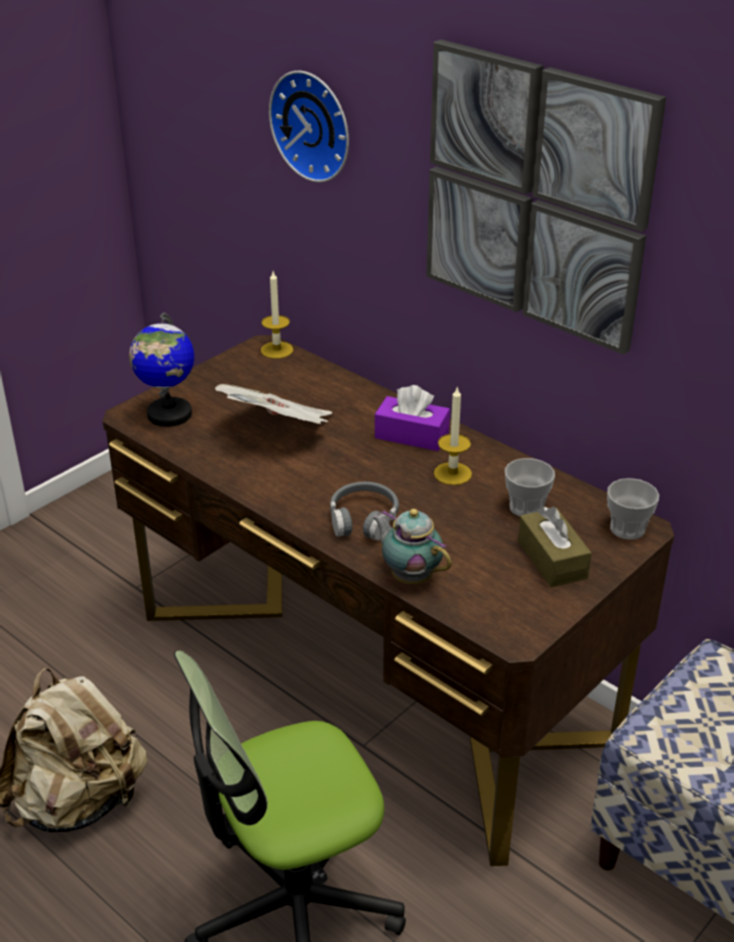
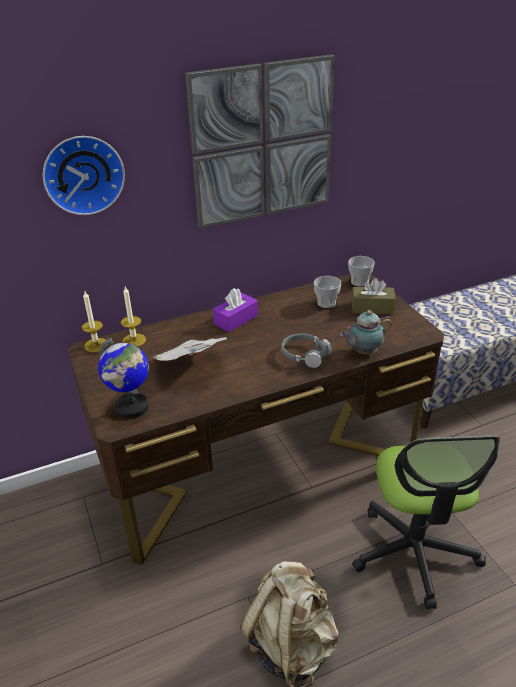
camera: 65 degrees left, 0 degrees up
(452, 473) = (282, 316): candle -> candle (134, 340)

